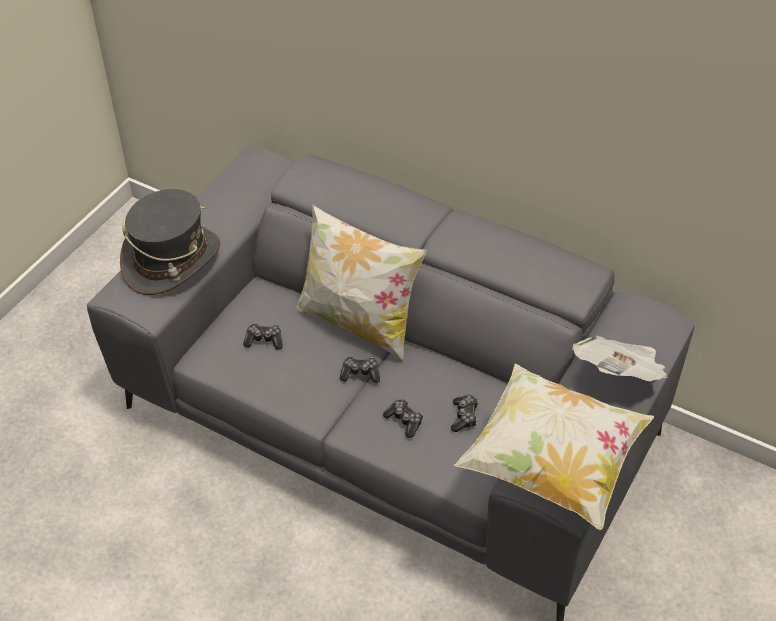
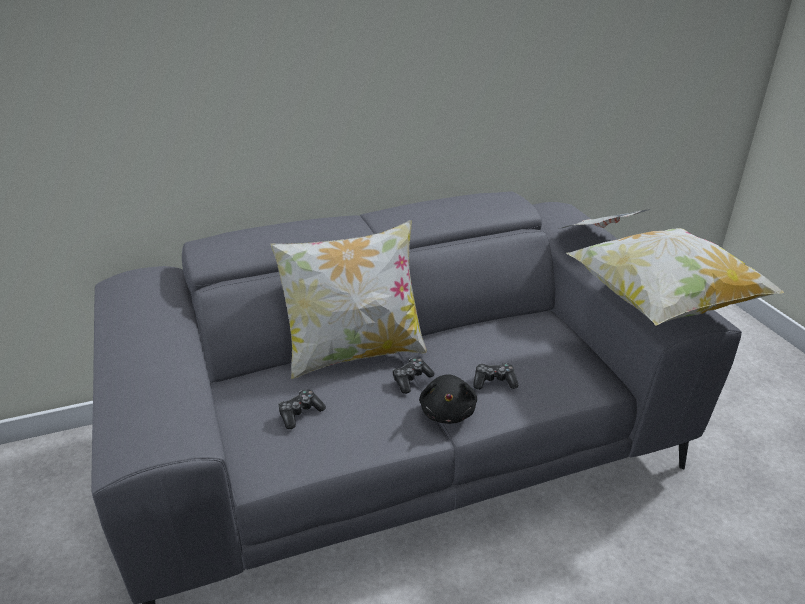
camera: 50 degrees left, 15 degrees down
(172, 260) = (152, 386): grey hat -> none
(350, 415) = (447, 412): none -> black plush toy
(464, 416) = (523, 349): game controller -> none

